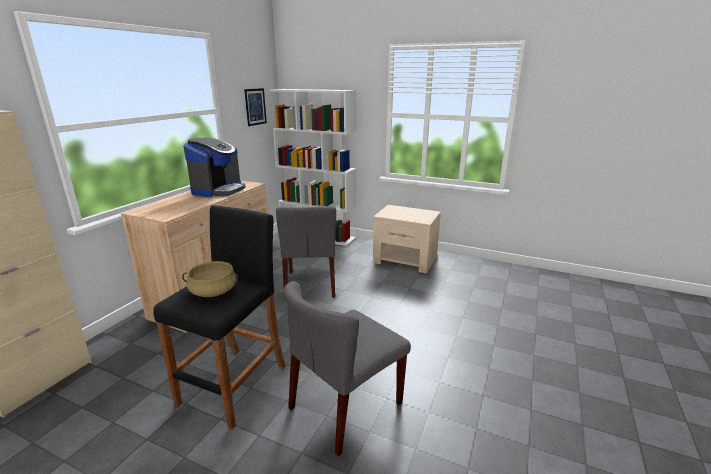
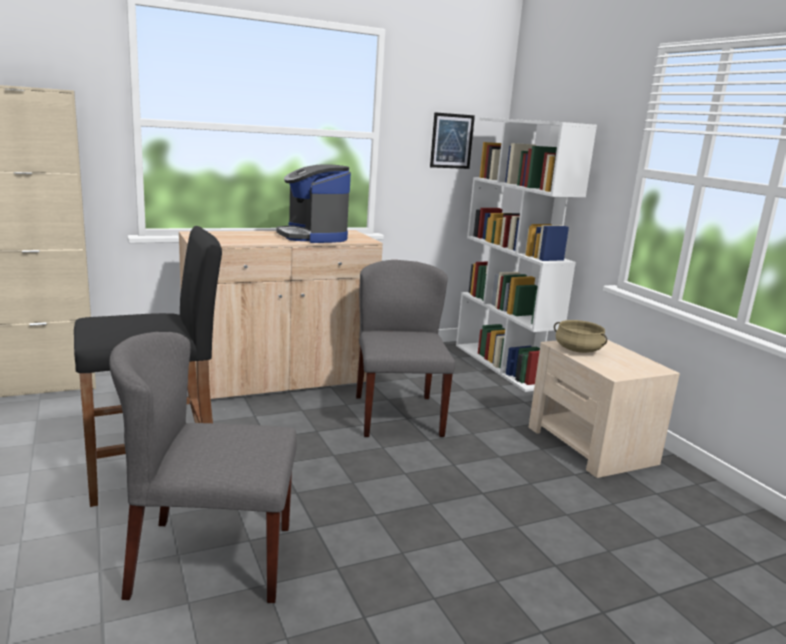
camera: 40 degrees right, 5 degrees down
(213, 292) = (130, 324): beige cooking pot -> beige cooking pot (577, 350)
(218, 190) = (313, 236): coffee machine -> coffee machine turned 90 degrees clockwise
(311, 284) = (397, 415): grey chair -> grey chair turned 135 degrees clockwise

